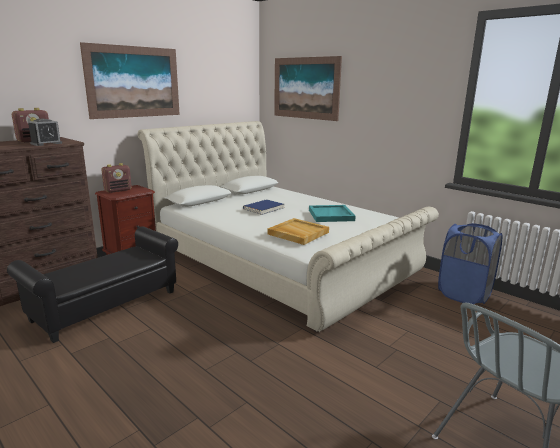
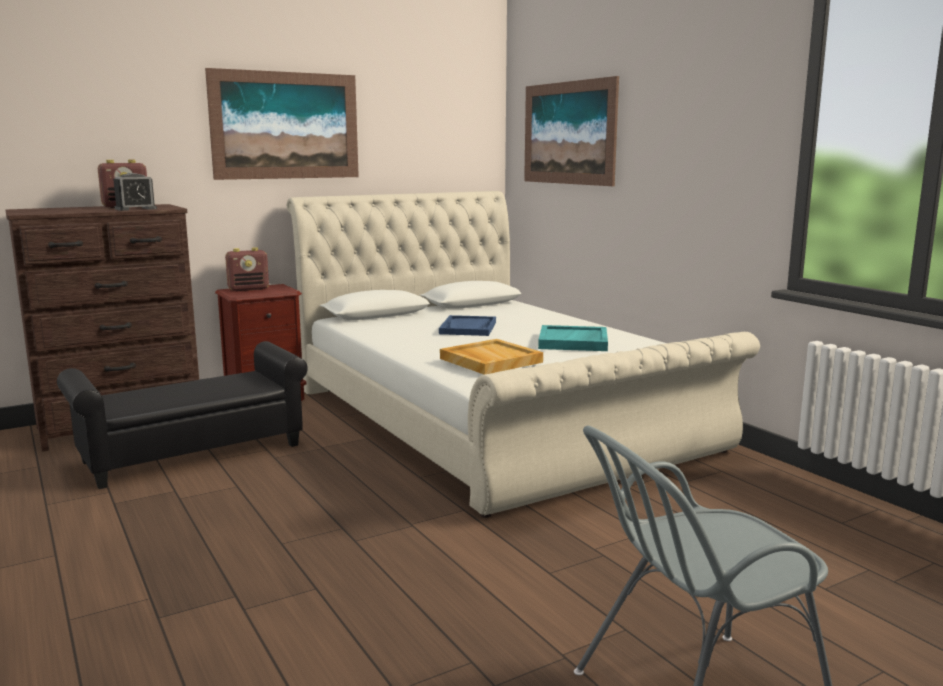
camera: 15 degrees right, 5 degrees down
(264, 209) = (468, 328): blue book -> blue tray
(464, 294) = (794, 493): blue laundry basket -> none

